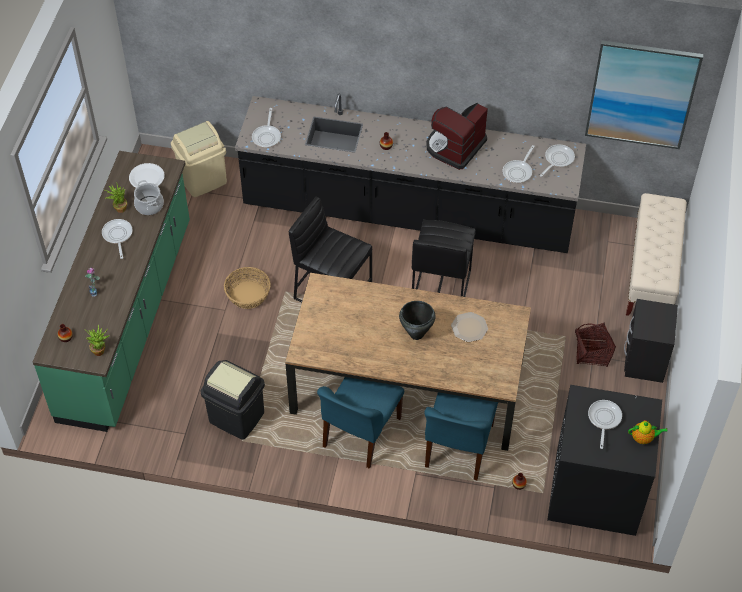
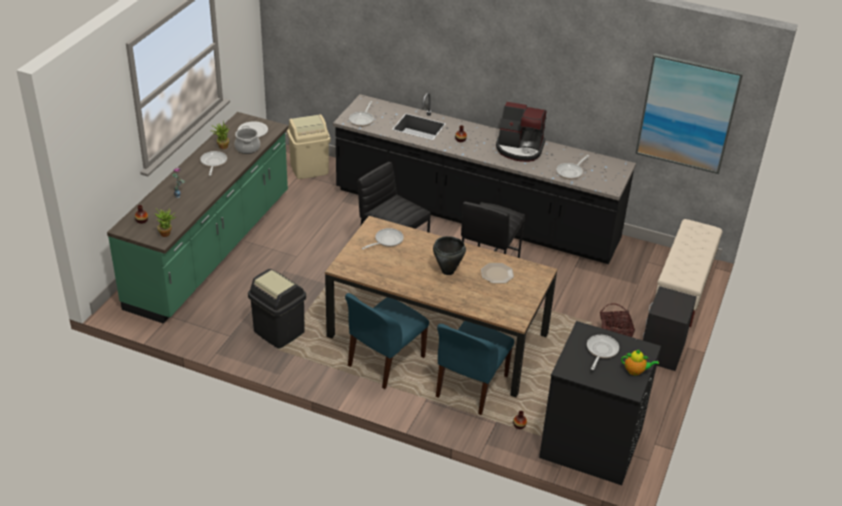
camera: 10 degrees right, 15 degrees down
(248, 295) = (320, 249): basket -> none
(455, 147) = (520, 149): coffee machine -> coffee machine turned 120 degrees counterclockwise
(557, 160) = (607, 169): frying pan -> frying pan (386, 241)

